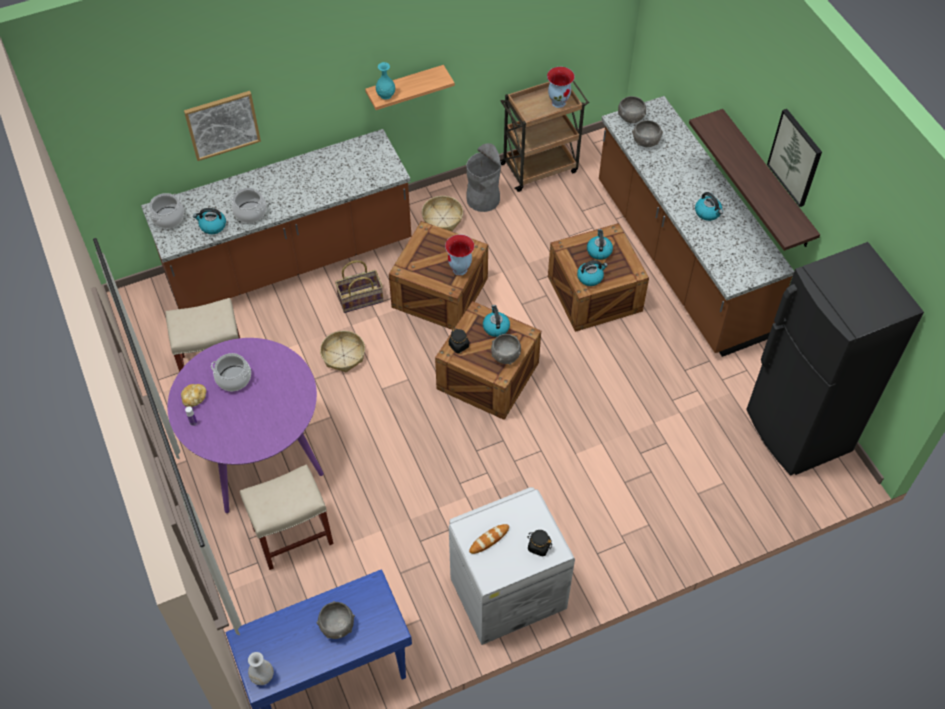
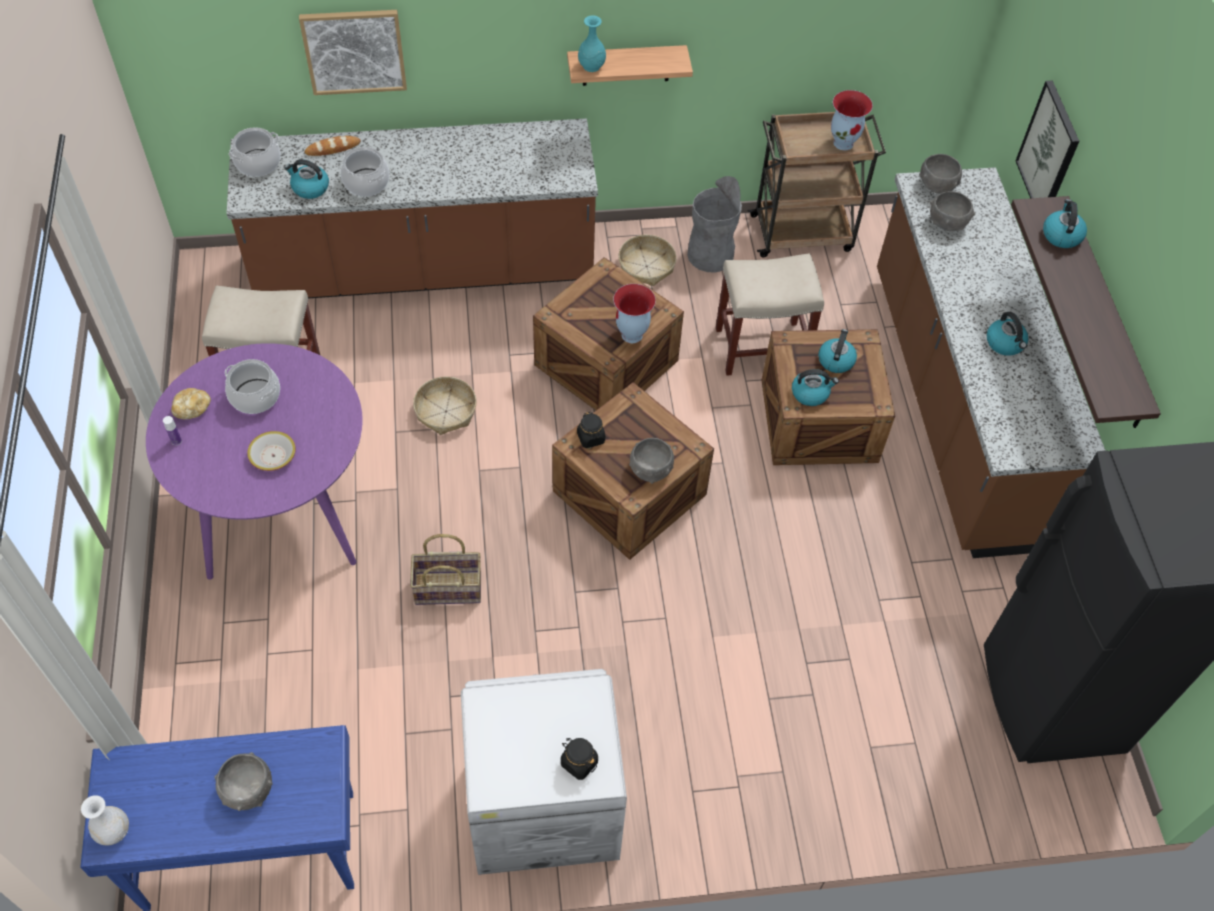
camera: 15 degrees right, 0 degrees up
(263, 414) = (273, 456): none -> bowl
(292, 536) = (280, 637): beige stool -> beige stool (760, 348)
(360, 298) = (498, 342): basket -> basket (448, 587)
(489, 539) = (510, 730): bread -> bread (333, 148)
(495, 327) = (651, 426): kettle -> kettle (1061, 235)
(795, 157) = (1153, 286): picture -> picture (1049, 151)

